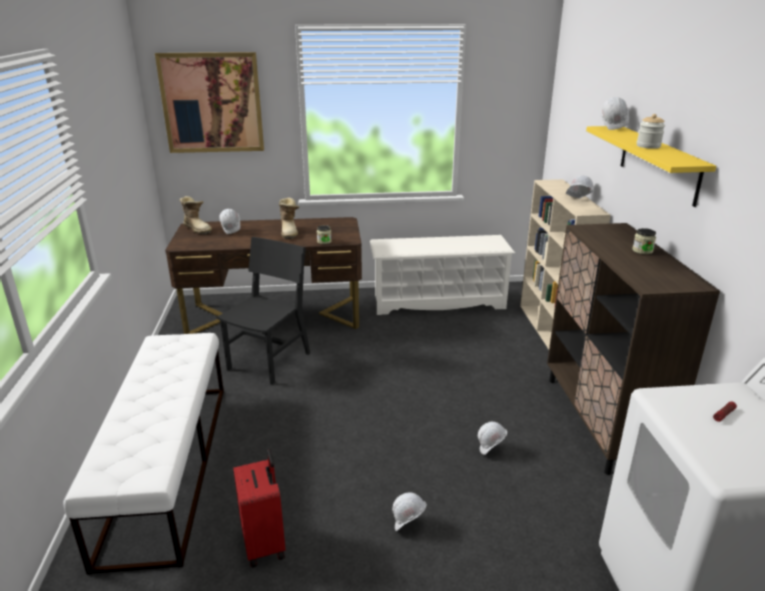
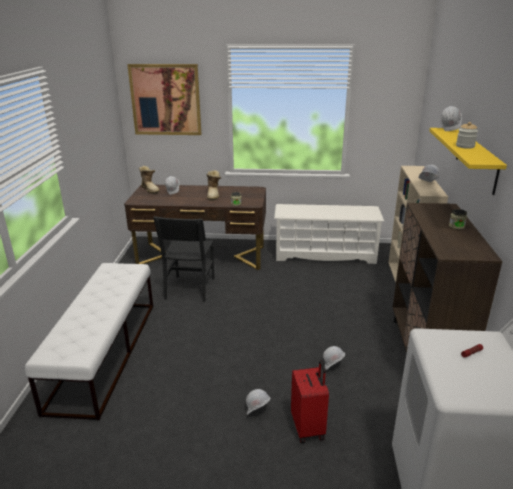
camera: 10 degrees right, 0 degrees up
(265, 544) = (156, 412): red suitcase -> red suitcase (308, 428)
(269, 361) = (190, 288): black chair -> black chair turned 150 degrees clockwise

